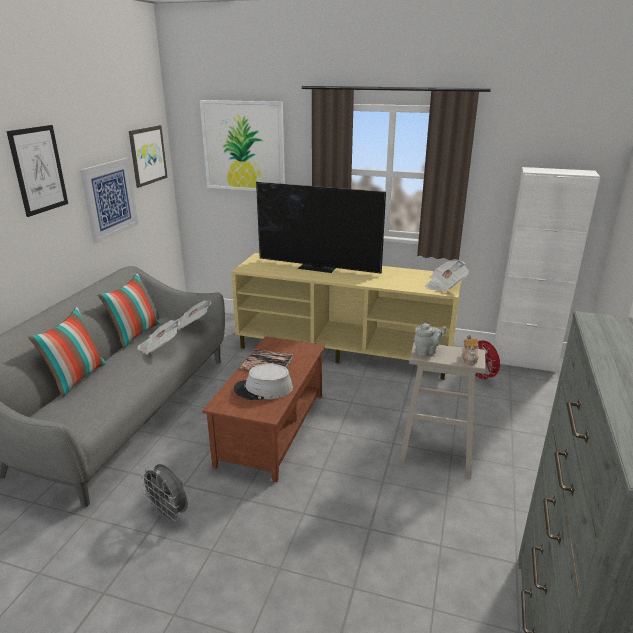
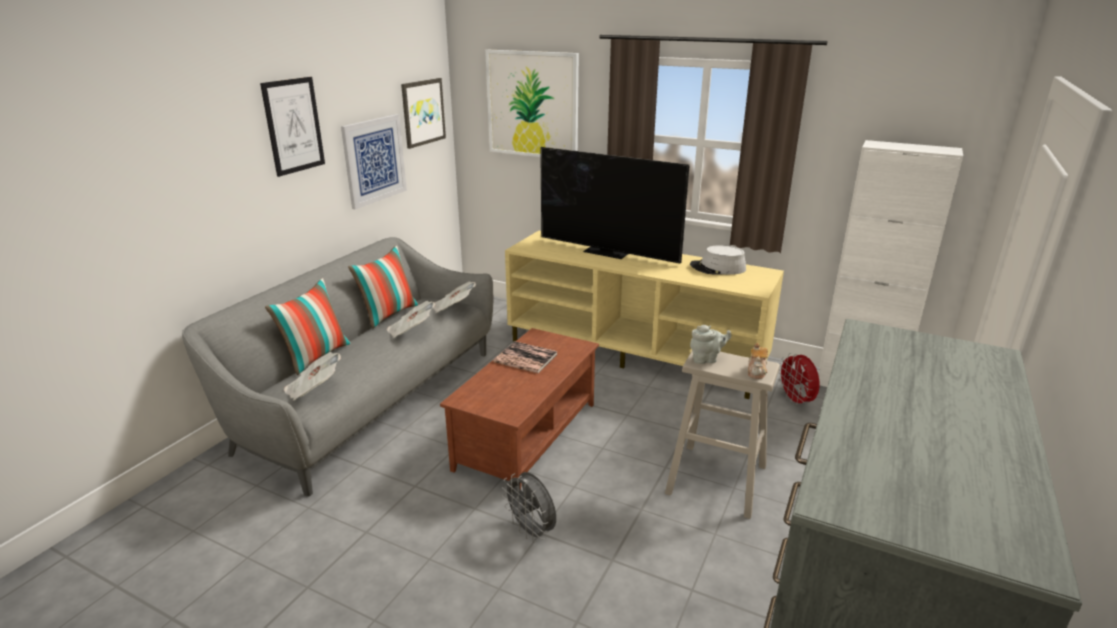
camera: 10 degrees right, 0 degrees up
(169, 514) = (392, 515): grey fan -> grey fan (532, 531)
(263, 389) = (513, 387): grey hat -> grey hat (717, 268)
(444, 286) = (755, 284): newspaper -> newspaper (314, 389)

